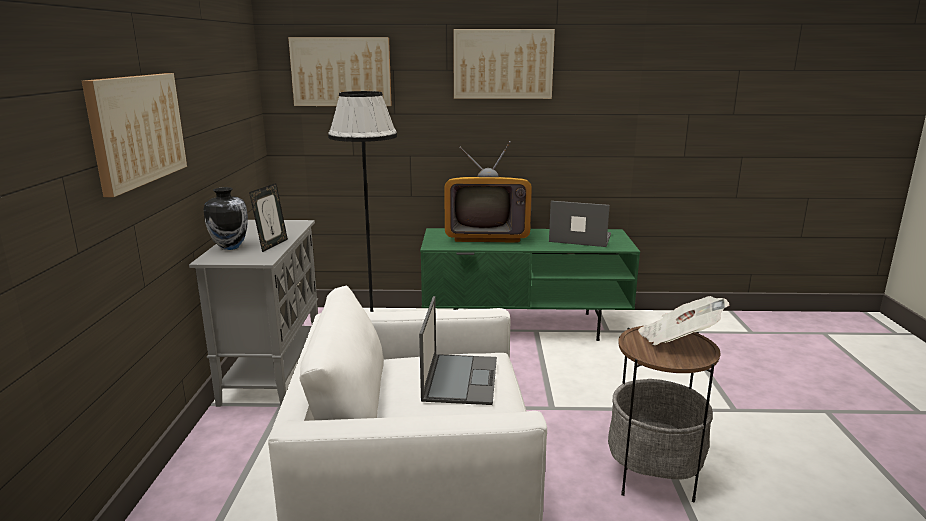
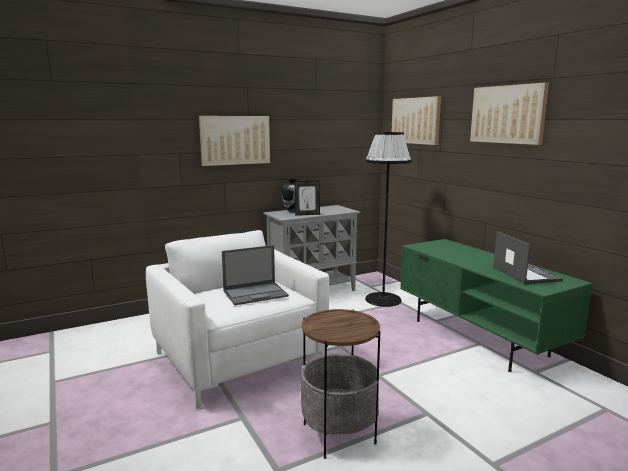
camera: 60 degrees right, 5 degrees down
(487, 235) = (466, 252): television -> none
(678, 339) = (354, 325): newspaper -> none

